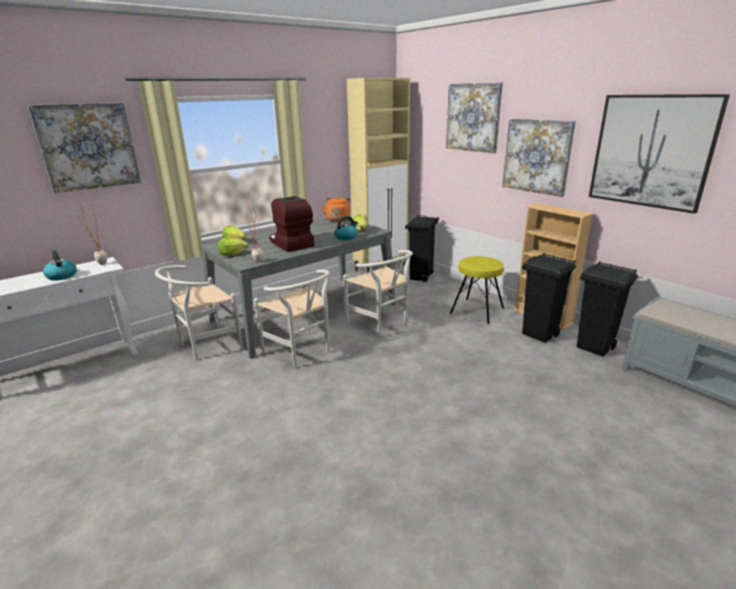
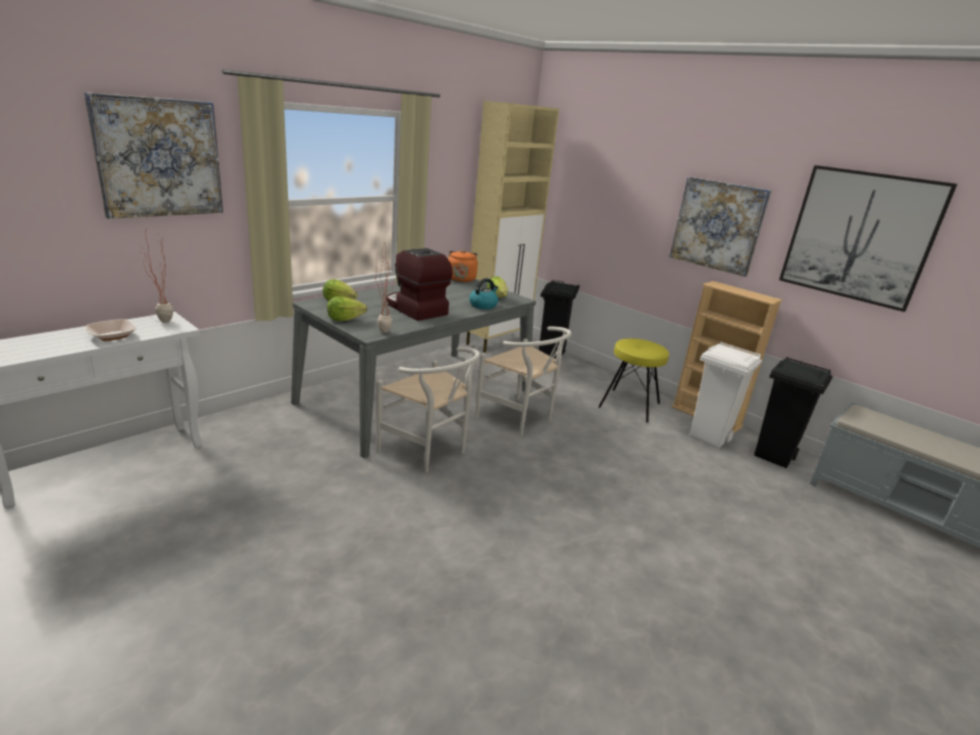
camera: 10 degrees left, 0 degrees up
(61, 276) = (112, 336): kettle -> bowl
(205, 345) = (296, 438): white chair -> none
(473, 117) = (639, 169): picture -> none
(540, 334) = (709, 438): black trash can -> white trash can

